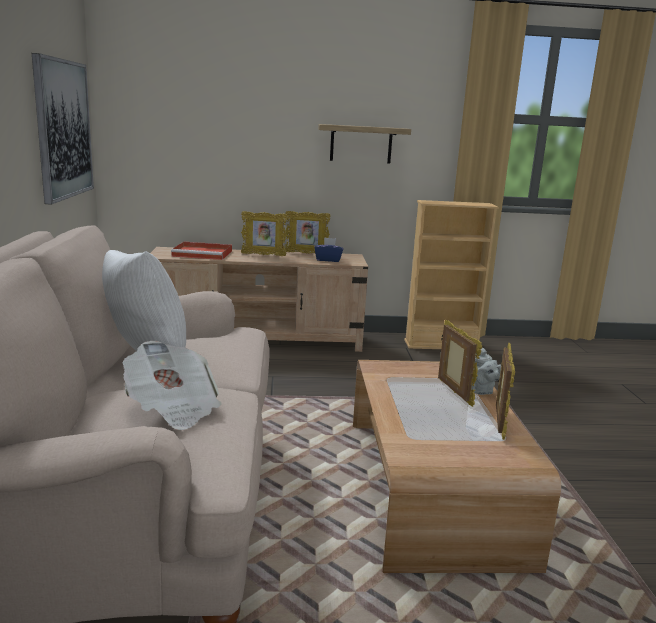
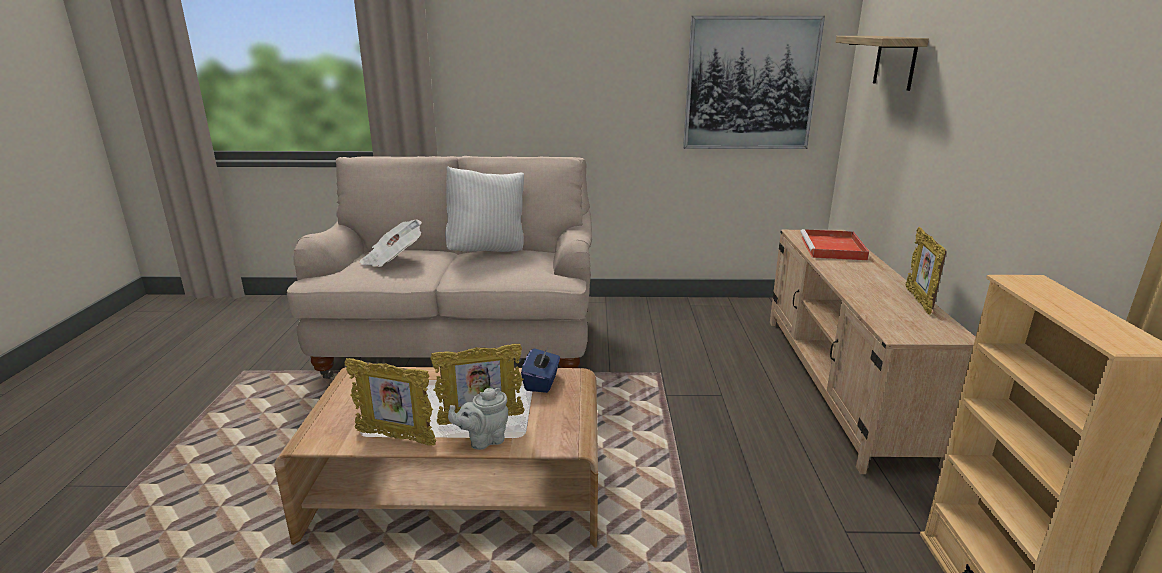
camera: 95 degrees right, 5 degrees up
(263, 255) = (868, 276): picture frame -> none
(328, 260) = (892, 315): blue tissue box -> blue tissue box (541, 382)
(361, 144) = (1043, 138): shelf -> shelf (895, 62)

